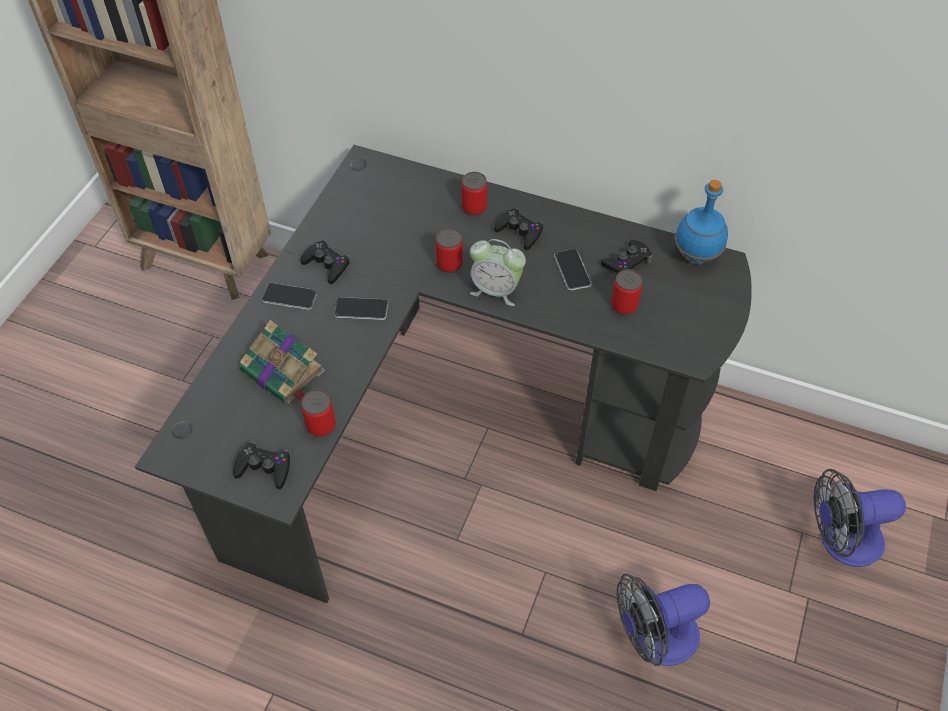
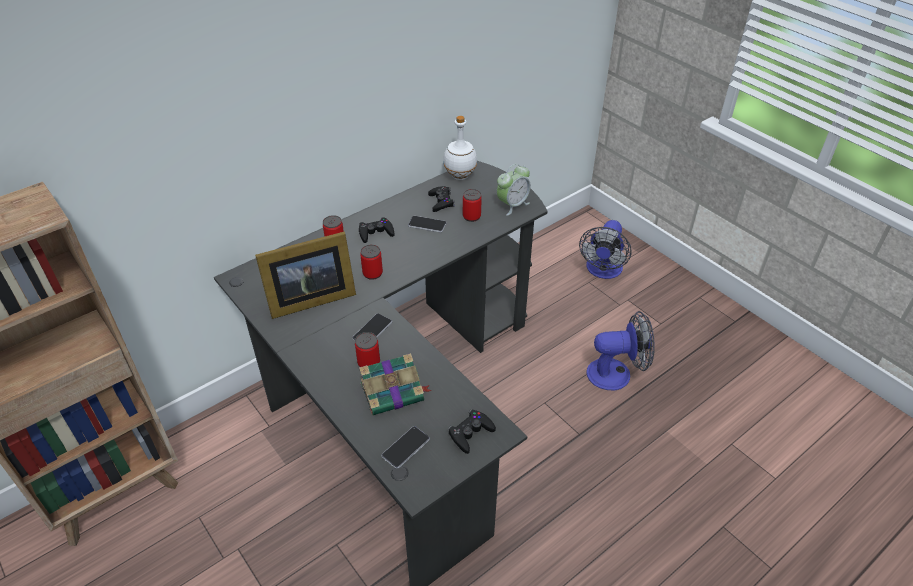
camera: 60 degrees left, 10 degrees down
(289, 297) = (326, 364): phone -> phone (406, 448)
(321, 425) = (456, 388): can -> can (369, 363)
(327, 265) = (315, 333): black game controller -> none
(371, 233) = (308, 299): none -> picture frame
(496, 290) = (413, 262): alarm clock -> alarm clock (512, 205)
(654, 638) = (616, 373): fan -> fan turned 105 degrees counterclockwise
(697, 256) = (460, 176): blue bottle -> white bottle

